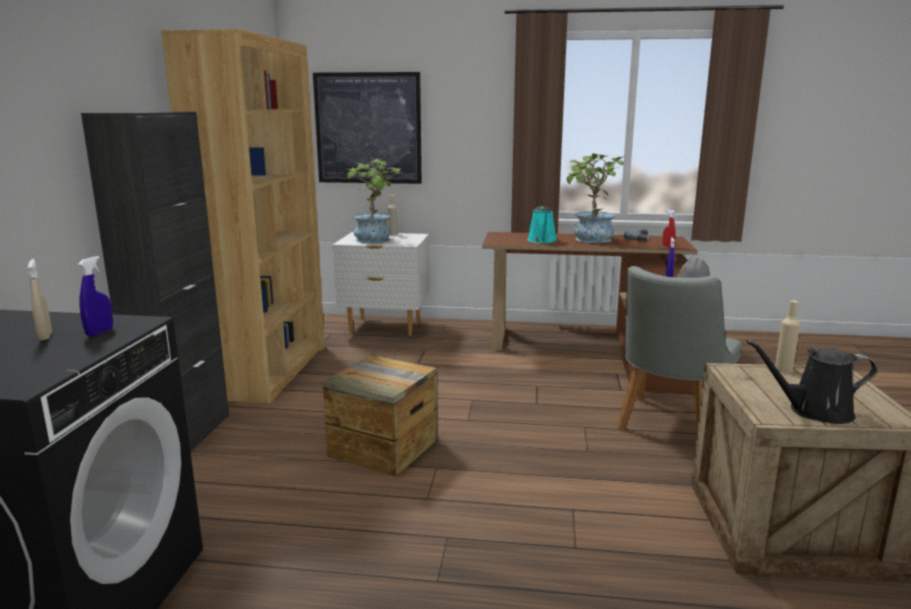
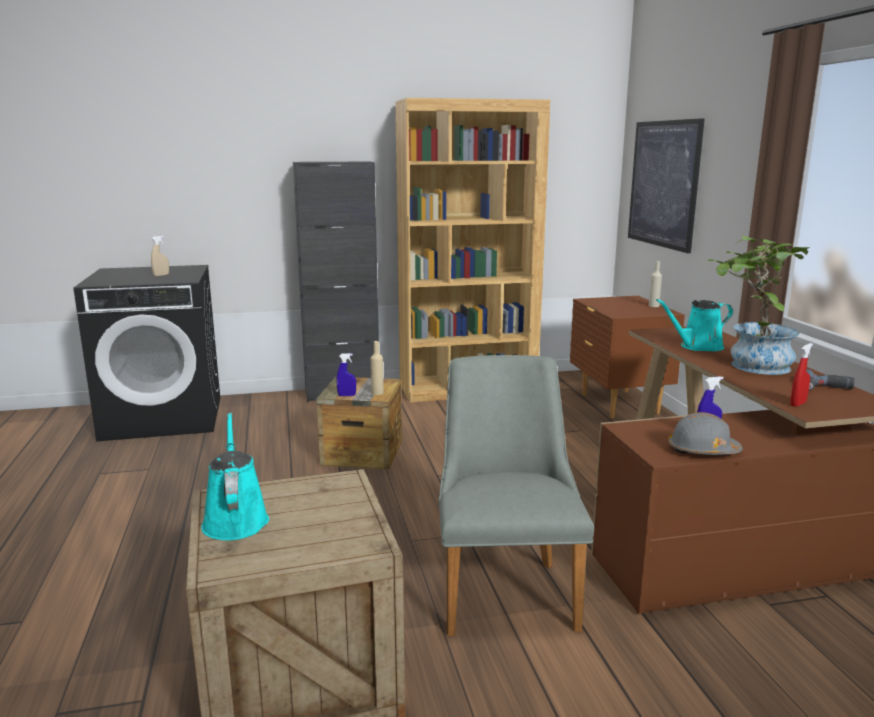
camera: 70 degrees right, 0 degrees up
(99, 332) = (168, 279): blue spray bottle -> blue spray bottle (346, 395)
(376, 240) = (614, 305): potted plant -> none
(385, 327) = (618, 404): white nightstand -> brown nightstand
(667, 427) = (505, 587): grey chair -> grey chair turned 75 degrees clockwise
(783, 370) = (361, 509): beige bottle -> beige bottle (377, 393)
(814, 411) = (235, 519): black watering can -> turquoise watering can

